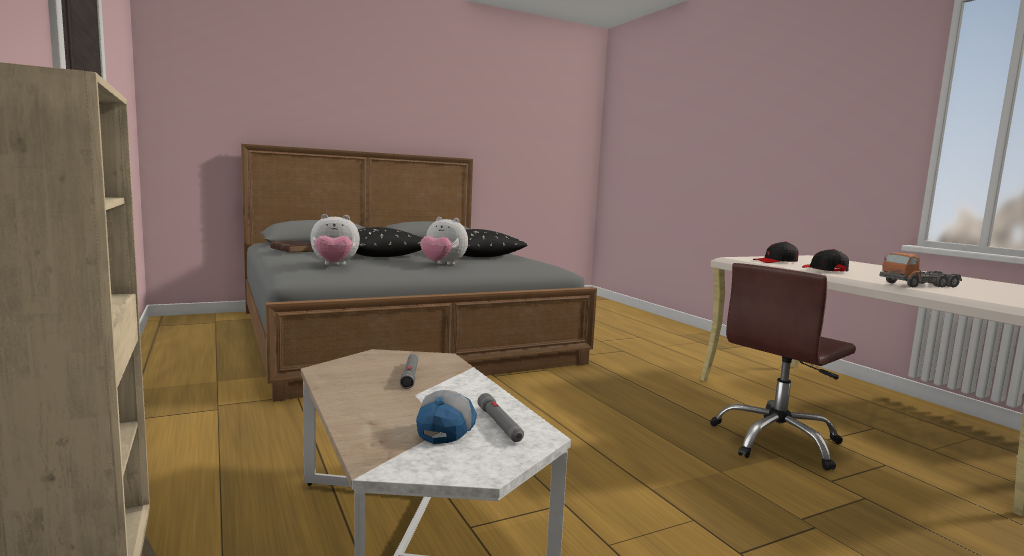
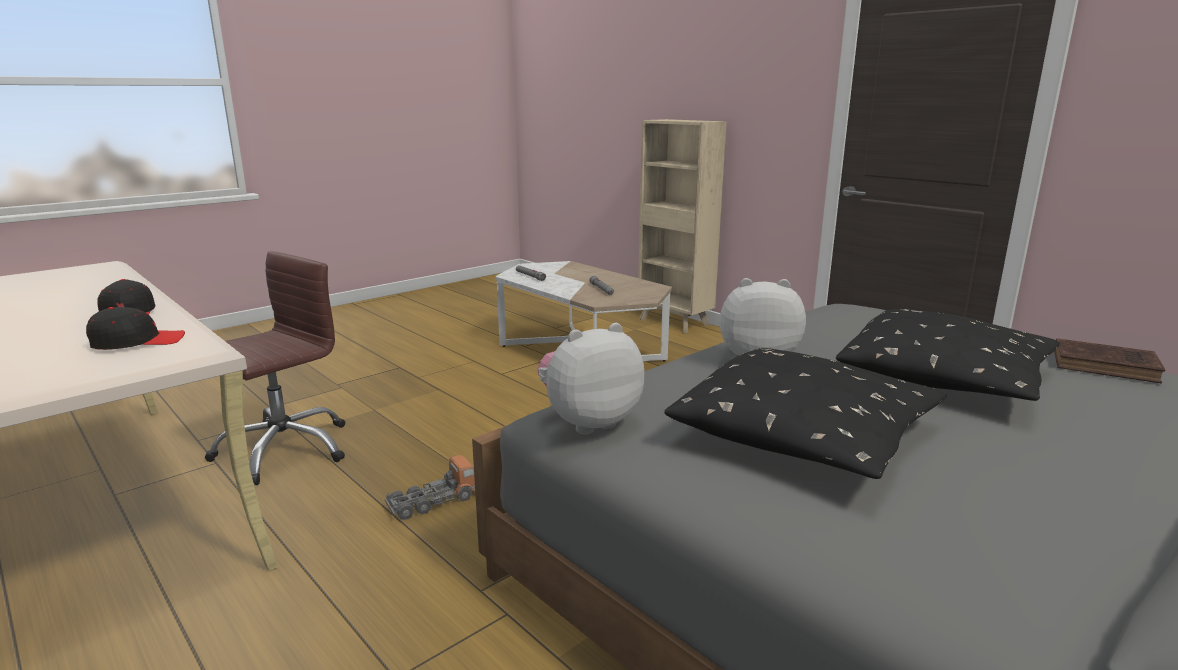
camera: 165 degrees right, 10 degrees up
(334, 265) = (865, 323): plush toy -> plush toy (588, 422)
(445, 428) = (553, 273): cap -> none
(919, 285) = (98, 290): toy truck -> toy truck (434, 501)

